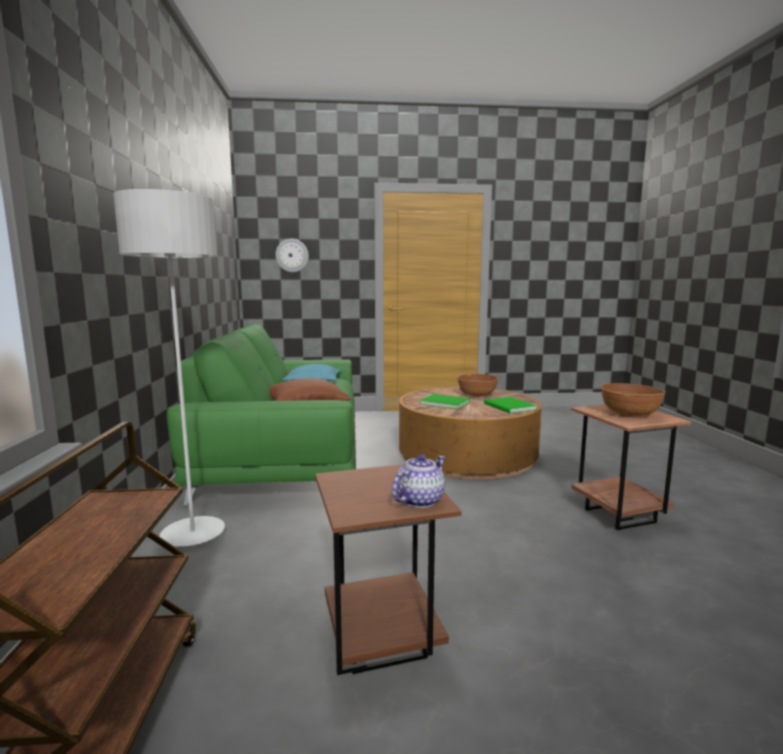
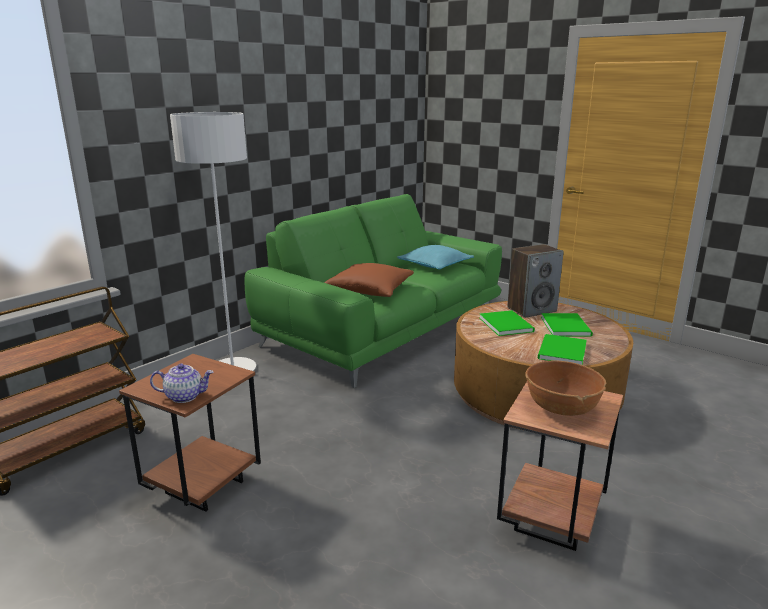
camera: 45 degrees right, 10 degrees up
(292, 255) = (473, 117): wall clock -> none
(437, 393) = (531, 309): none -> speaker
(477, 395) = (566, 326): brown bowl -> green book

